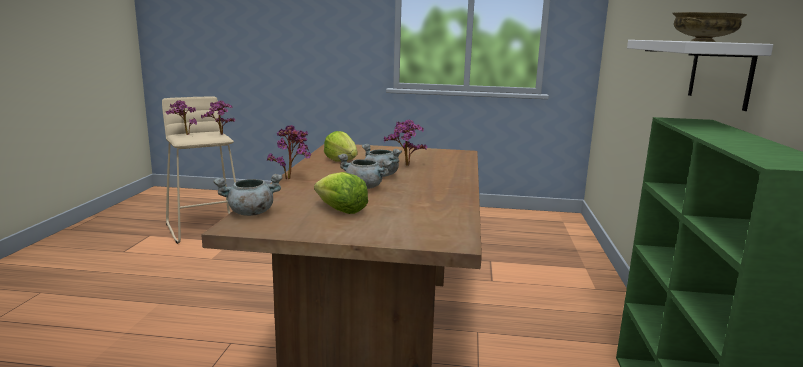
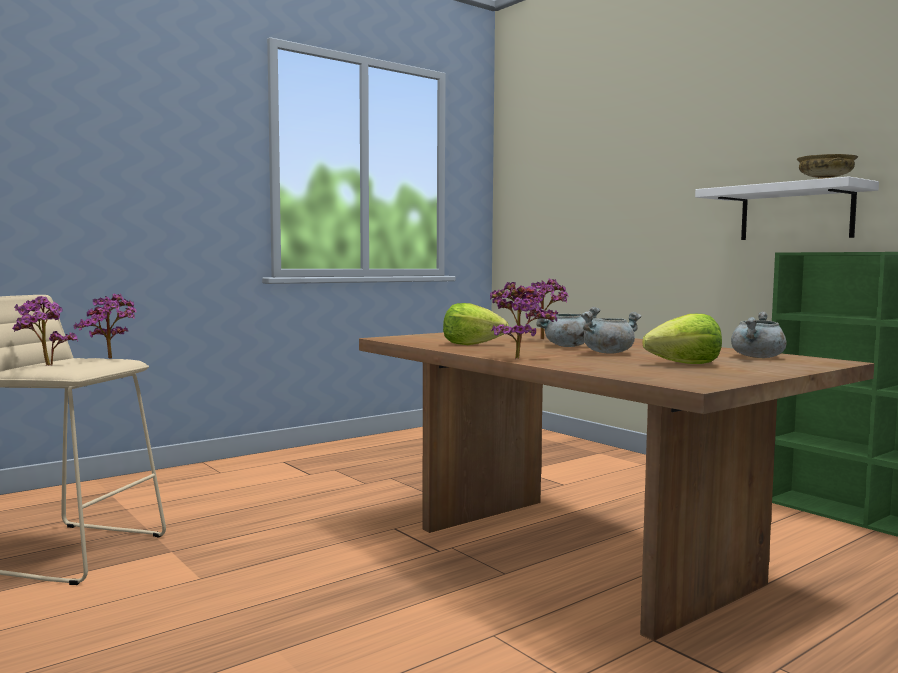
camera: 45 degrees left, 10 degrees down
(250, 213) = (645, 377): grey cooking pot -> grey cooking pot (758, 357)

